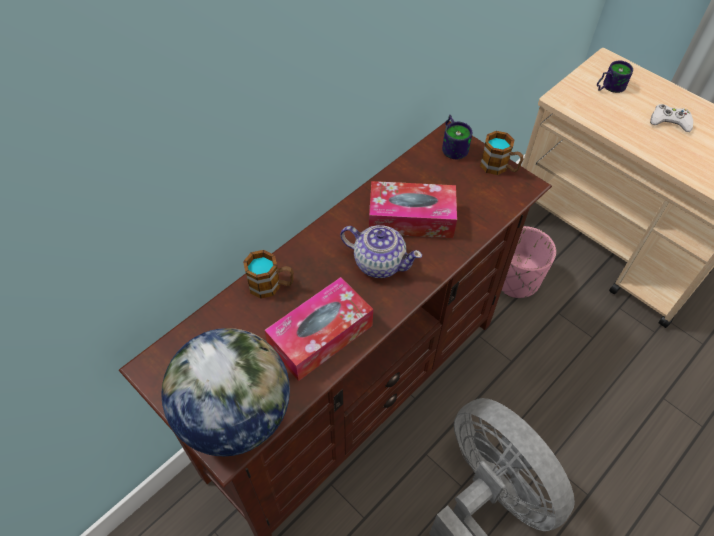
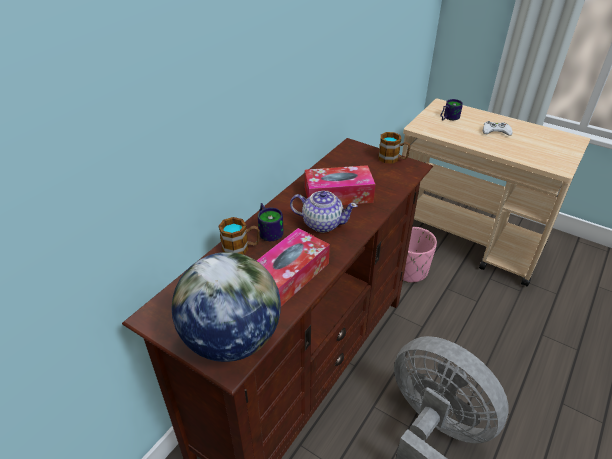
camera: 10 degrees left, 15 degrees down
(454, 145) = (356, 150): mug -> mug (270, 230)

